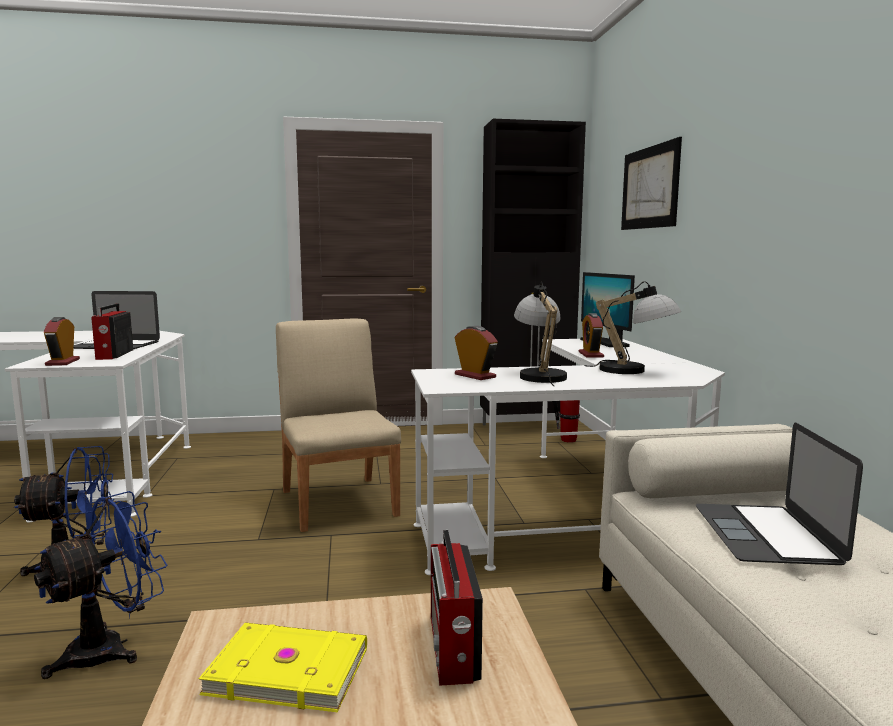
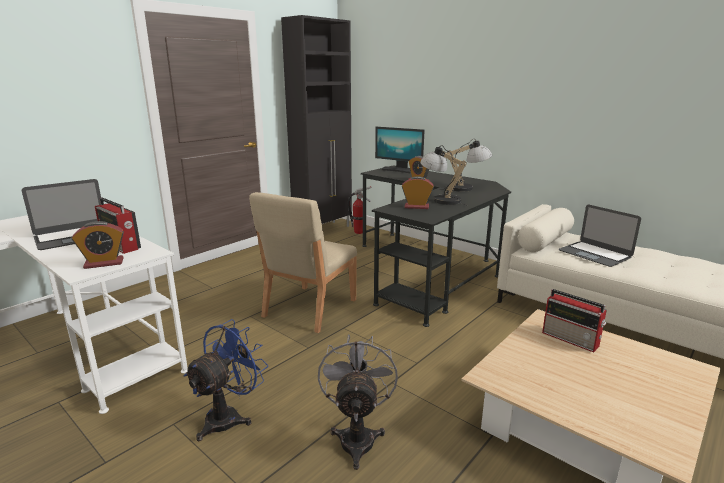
camera: 40 degrees left, 10 degrees up
(63, 362) = (104, 263): alarm clock -> alarm clock turned 60 degrees counterclockwise
(111, 648) = (357, 436): blue fan -> grey fan
(288, 669) = (547, 375): yellow book -> none
(339, 502) = (309, 308): beige chair -> beige chair turned 90 degrees counterclockwise
(580, 510) = (430, 269): white desk -> black desk
(649, 188) = (414, 73): picture -> none

